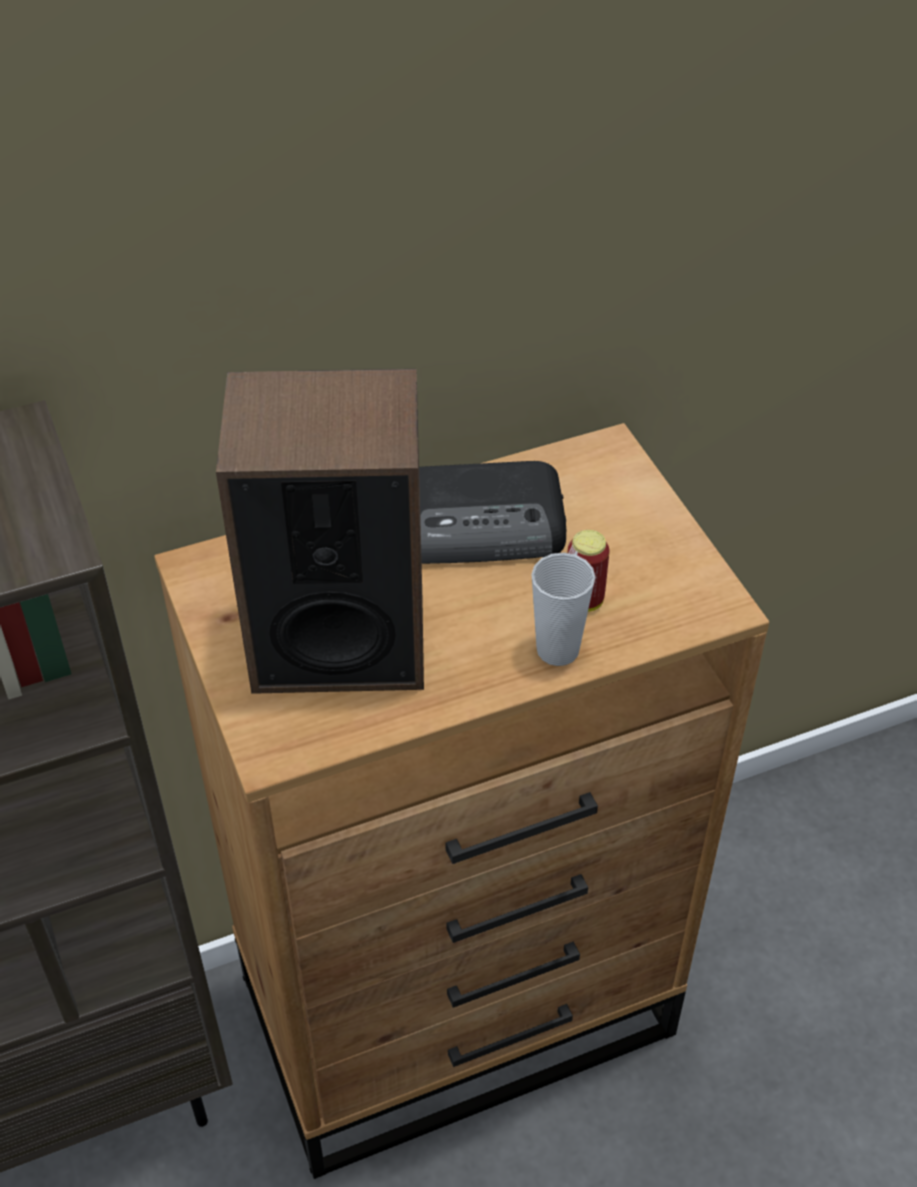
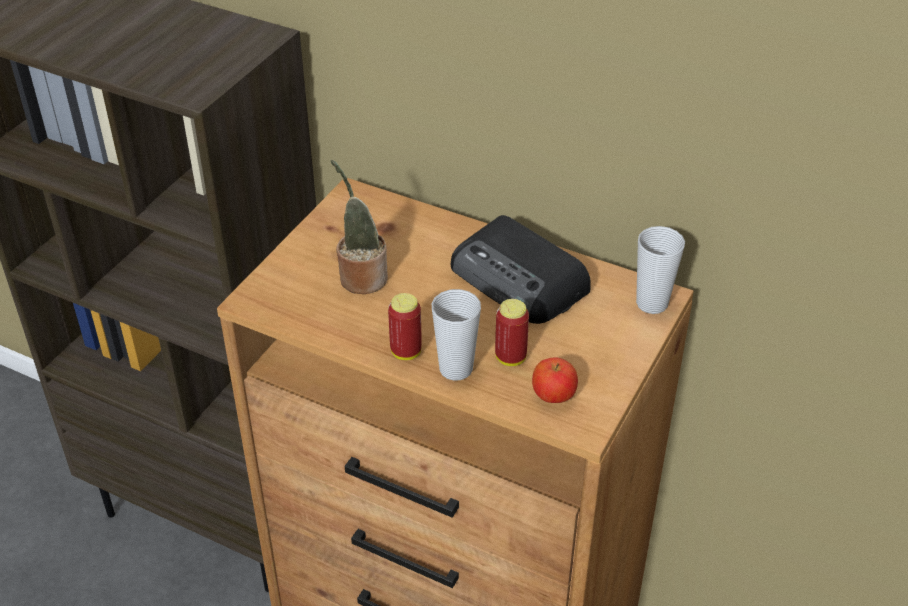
camera: 50 degrees right, 5 degrees down
(338, 640) = (361, 277): speaker -> potted plant
(493, 673) = (406, 352): none -> can
(614, 459) = (652, 303): none -> cup
(666, 604) = (553, 396): none -> apple

